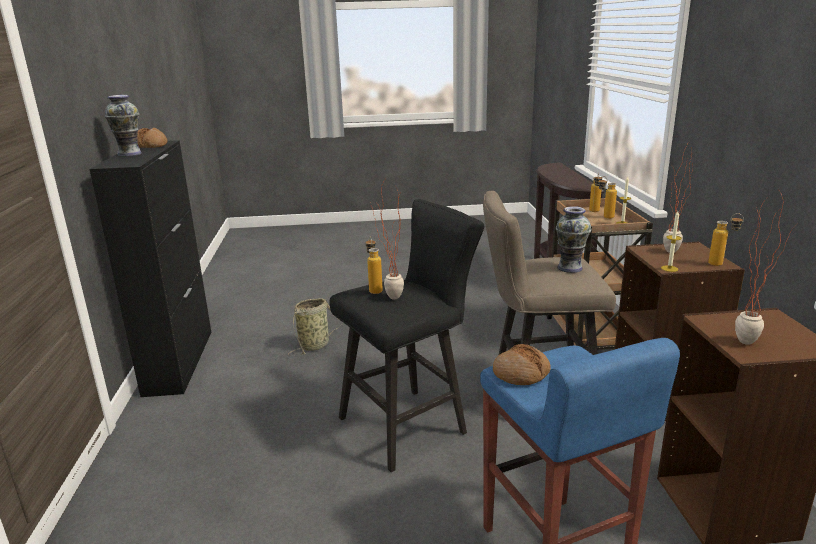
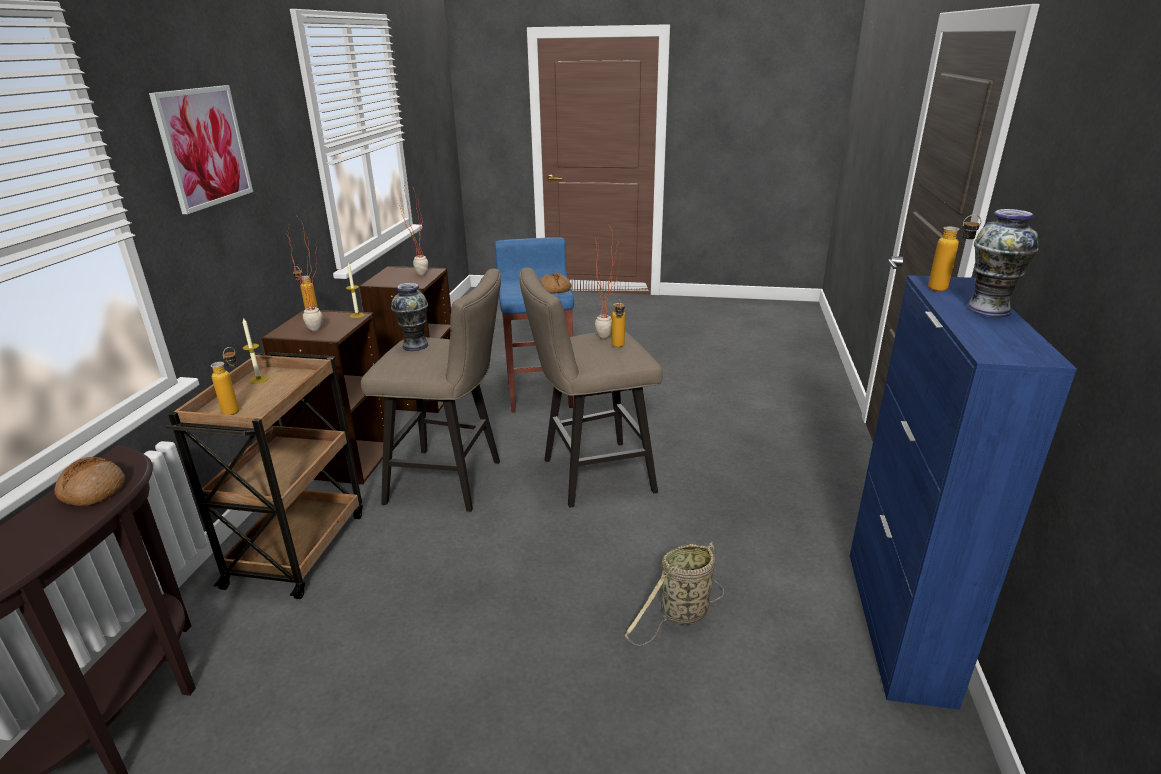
camera: 165 degrees left, 5 degrees up
(151, 145) = (1001, 339): bread -> bread (92, 491)
(179, 361) = (897, 623): black cabinet -> blue cabinet
(410, 424) = (589, 476): black stool -> beige stool
(604, 217) = (251, 395): bottle -> bottle (946, 289)
(736, 64) = (204, 147): none -> picture

